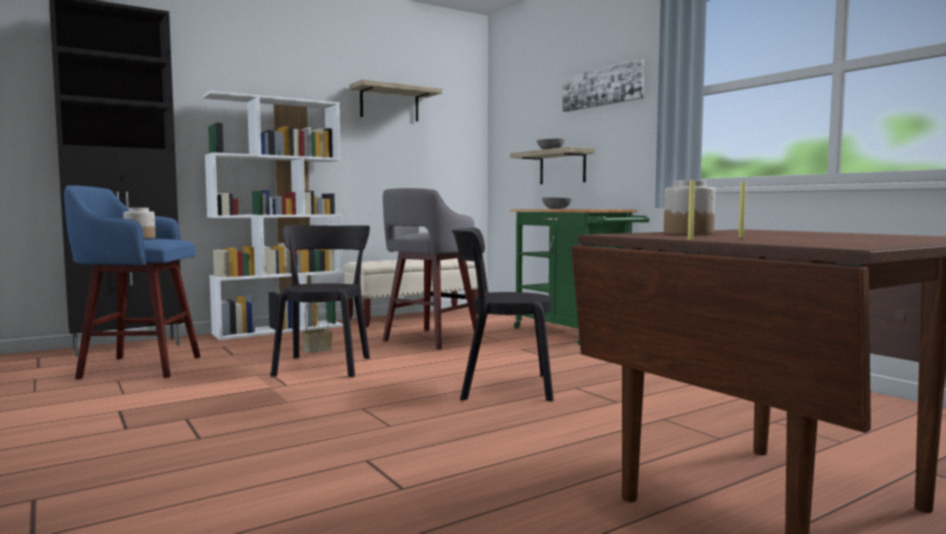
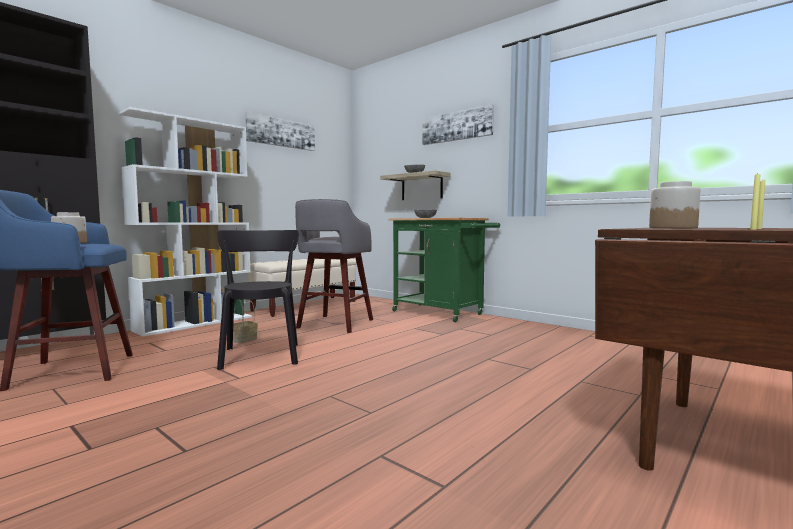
camera: 15 degrees left, 0 degrees up
(389, 104) = (281, 133): shelf -> picture
(500, 387) = (430, 363): black chair -> none

